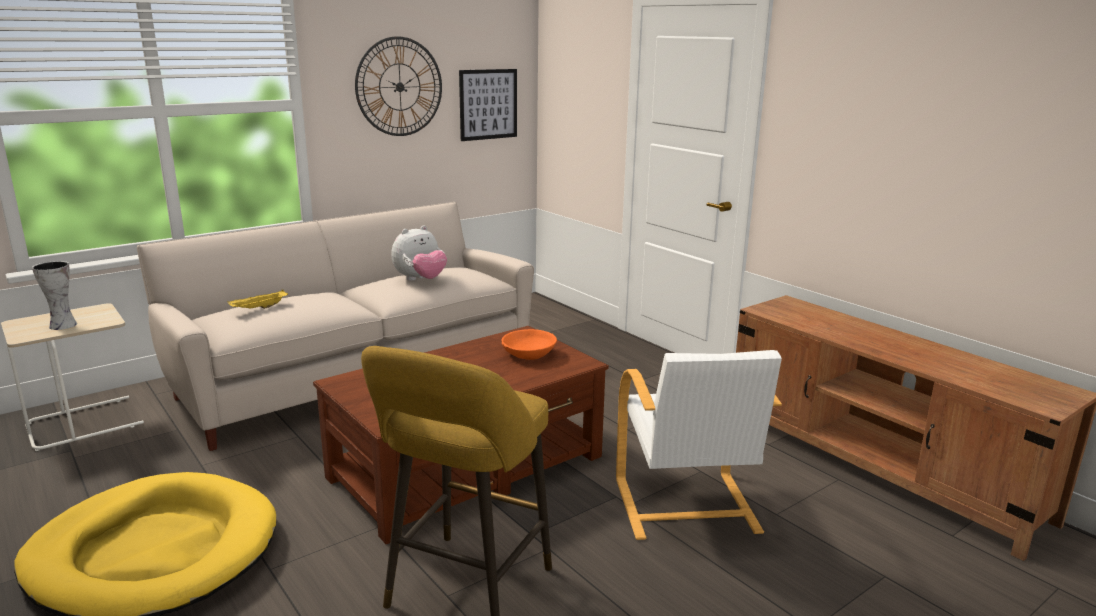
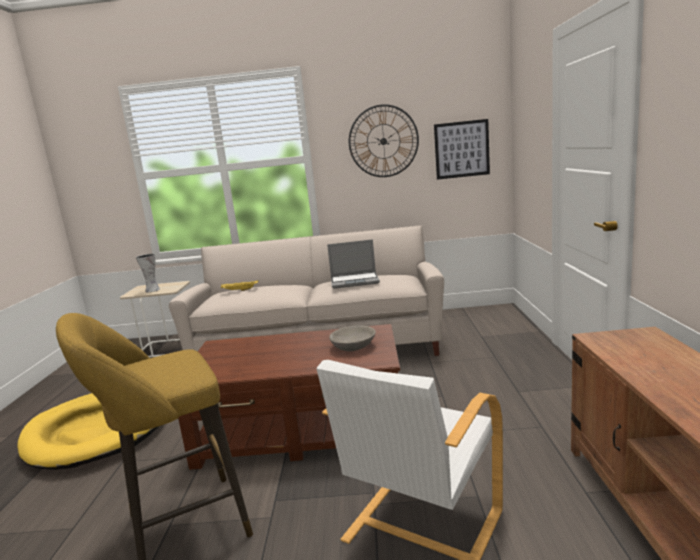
camera: 40 degrees right, 5 degrees down
(420, 280) = (355, 281): plush toy -> laptop
(529, 354) = (353, 346): orange bowl -> grey bowl

